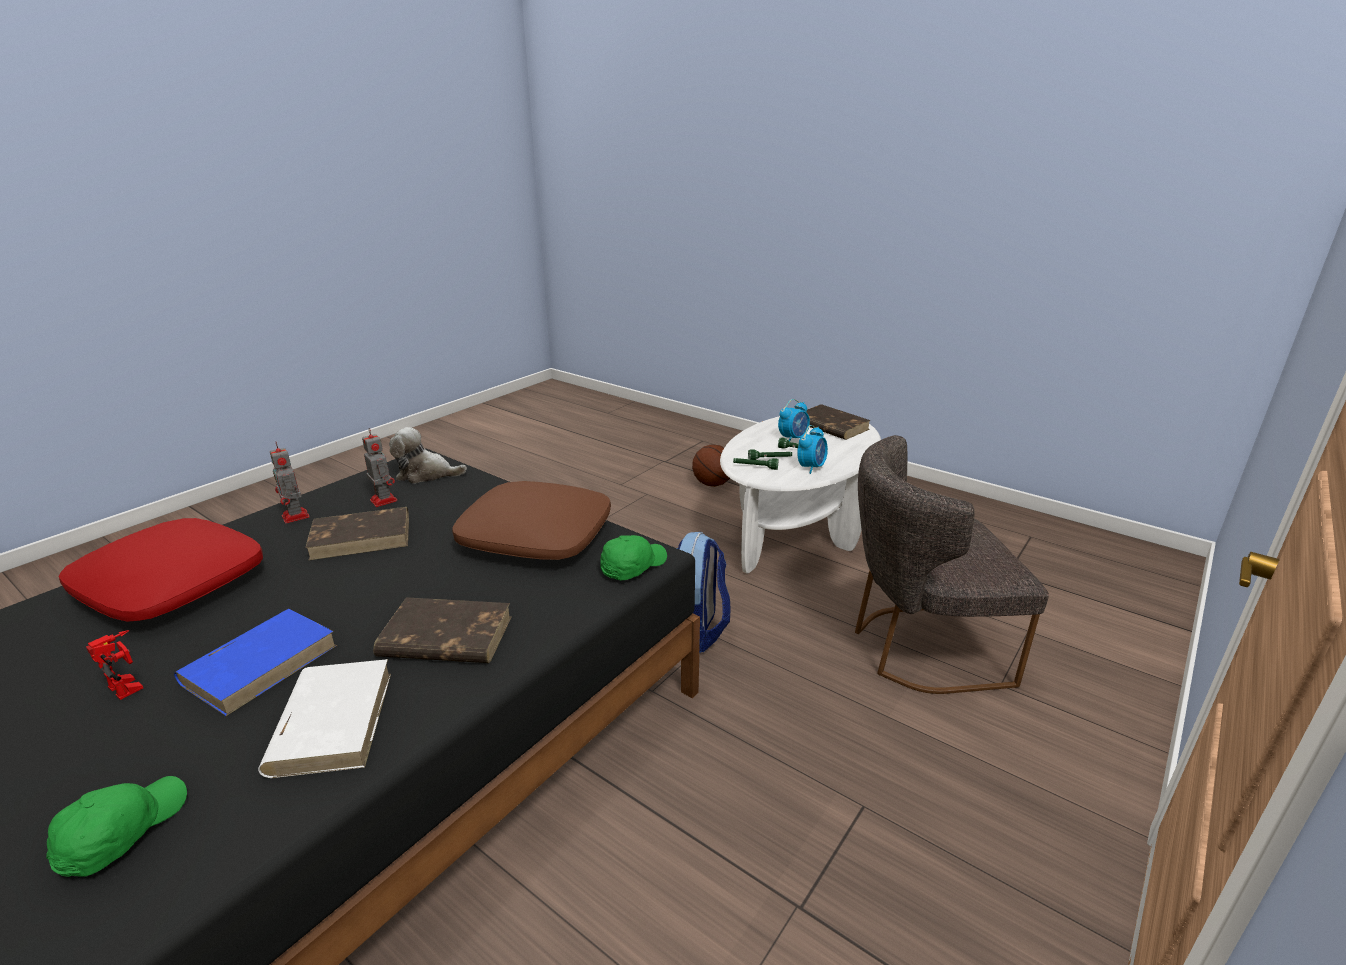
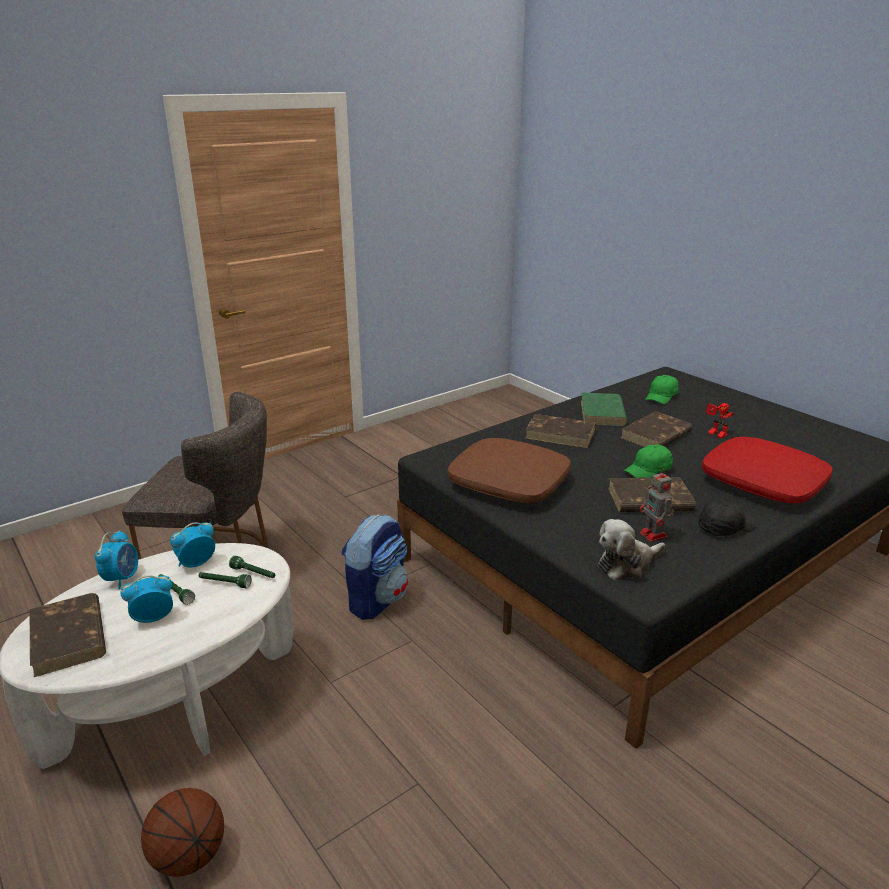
camera: 165 degrees left, 0 degrees up
(261, 663) = (655, 435): blue book -> brown book
(296, 517) = (724, 527): toy robot -> black cap
(332, 721) = (602, 413): white book -> green book
(426, 474) = (626, 564): plush toy -> plush toy turned 135 degrees clockwise
(632, 566) = (444, 454): green cap -> green cap (648, 471)
(852, 453) = (122, 578): none -> alarm clock

